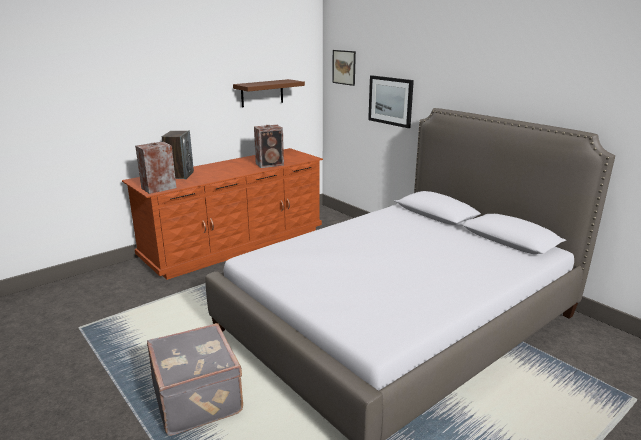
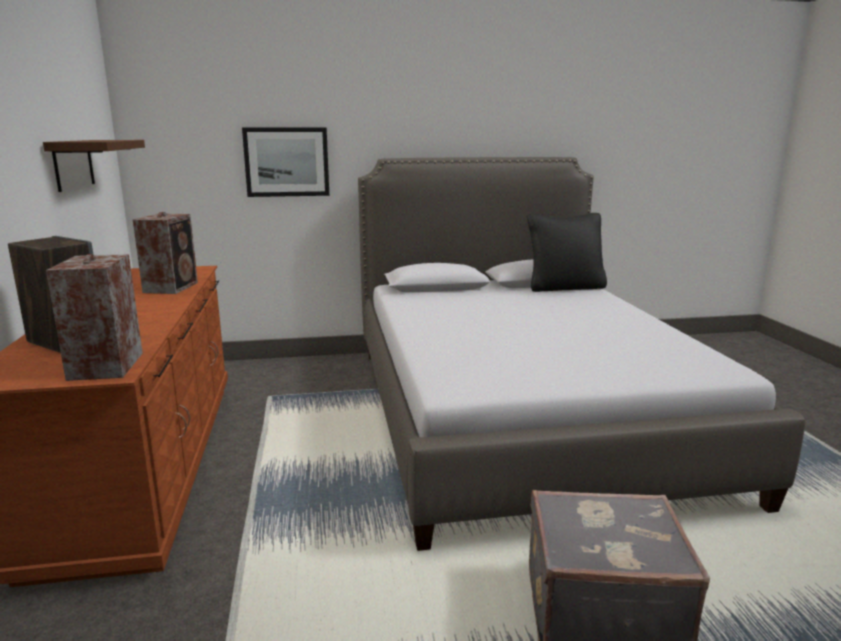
camera: 60 degrees left, 5 degrees down
(344, 67) = (174, 119): picture -> none
(514, 251) = (564, 287): none -> black pillow

